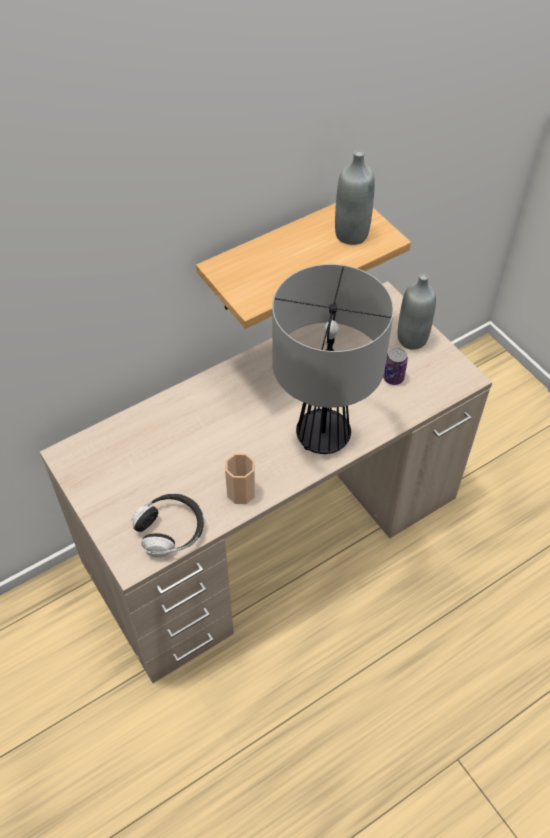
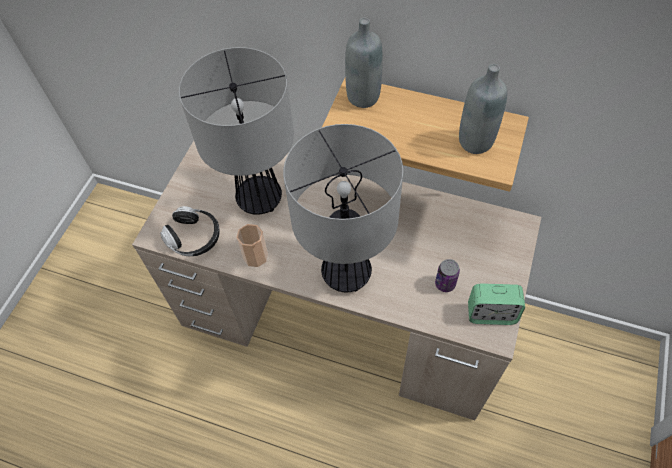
camera: 55 degrees right, 5 degrees up
(180, 451) = (260, 199): none -> table lamp
(412, 339) = (497, 271): grey bottle -> grey bottle (363, 97)
(445, 368) = (491, 314): none -> alarm clock

